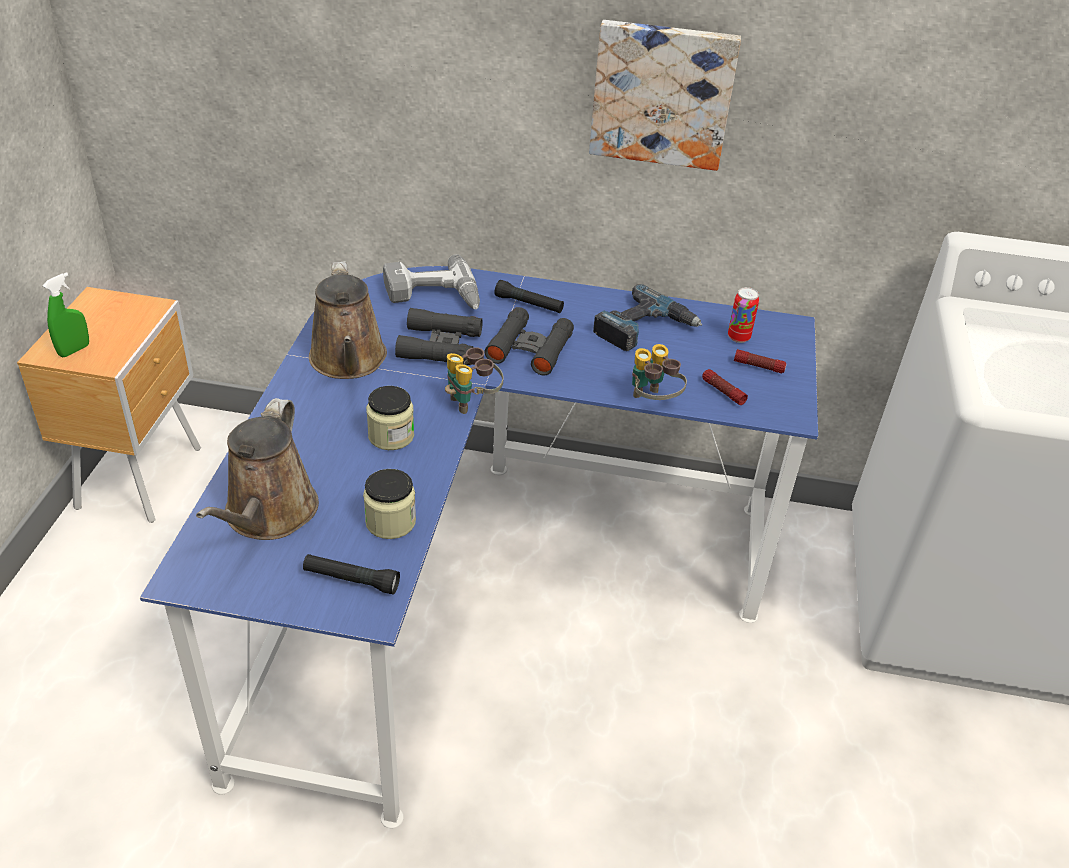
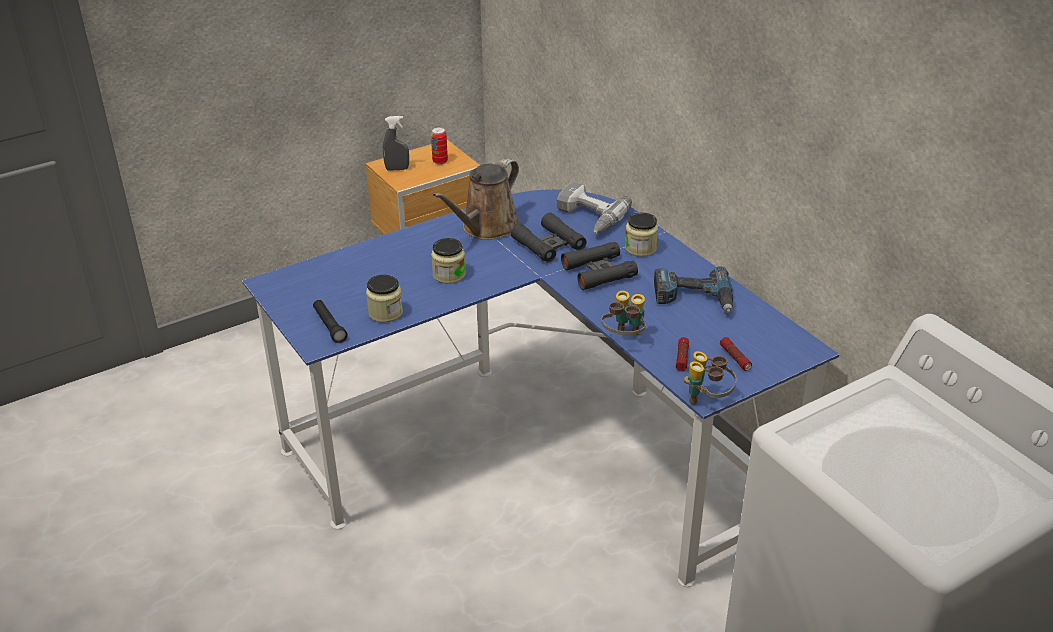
camera: 50 degrees right, 5 degrees down
(74, 350) = (397, 169): green spray bottle -> grey spray bottle
(268, 515) = (338, 278): brown watering can -> none
(472, 401) = (518, 281): binoculars -> binoculars (707, 399)
(529, 304) = (640, 248): black flashlight -> jar
(662, 93) = (754, 113): picture -> none
(738, 337) = (752, 335): can -> can (440, 161)

